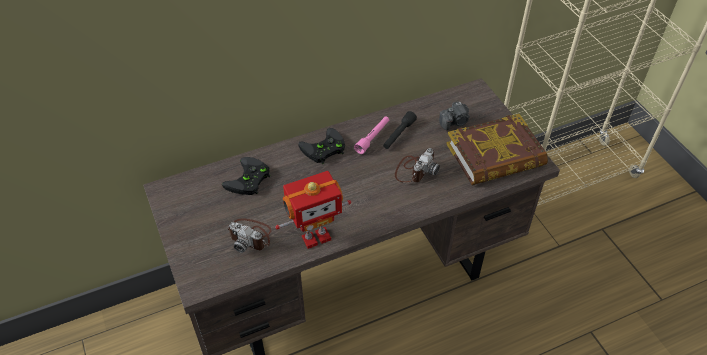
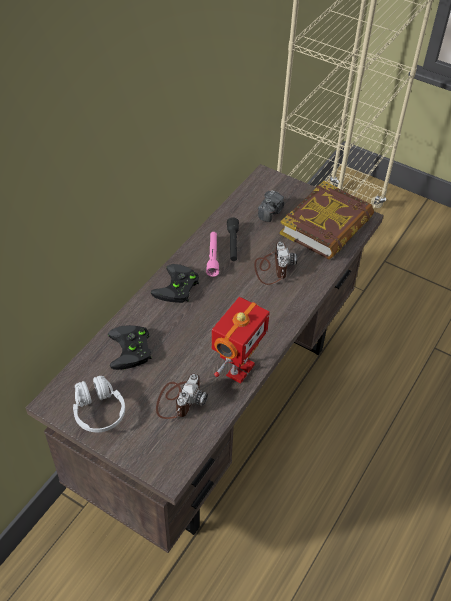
camera: 35 degrees left, 0 degrees up
(187, 213) = (99, 411): none -> white headphones
(250, 236) = (179, 400): camera -> camera turned 60 degrees counterclockwise

